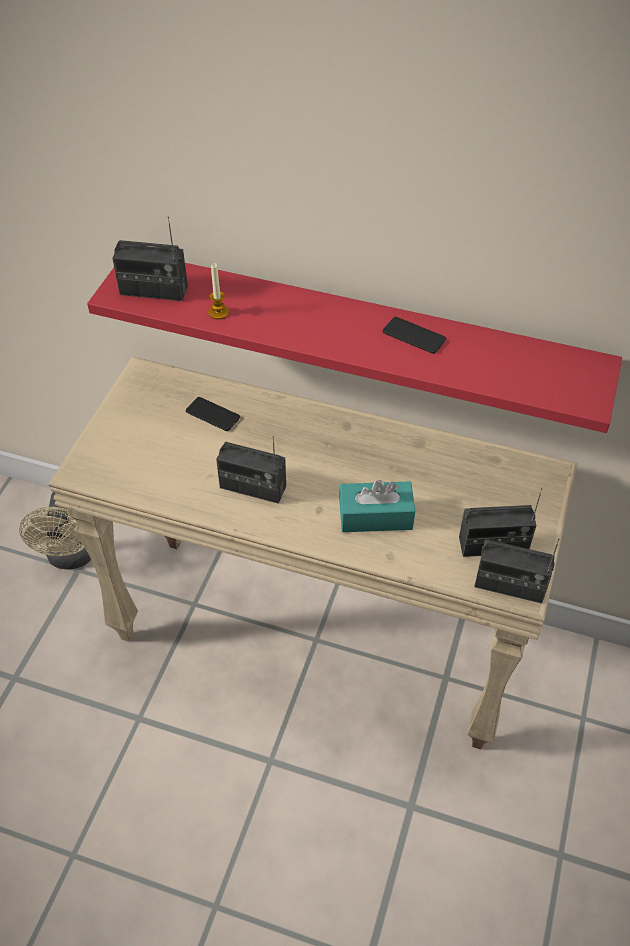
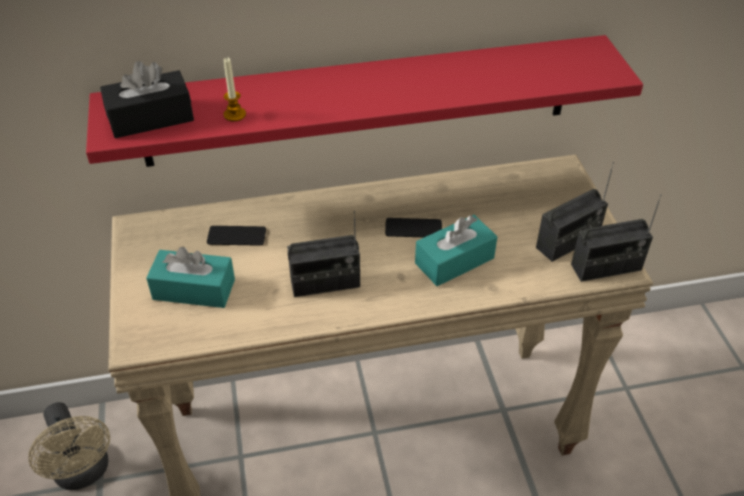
camera: 30 degrees left, 5 degrees down
(149, 446) = (194, 289): none -> turquoise tissue box
(153, 290) = (150, 118): radio -> black tissue box
(414, 336) = (431, 74): phone -> phone (413, 228)

